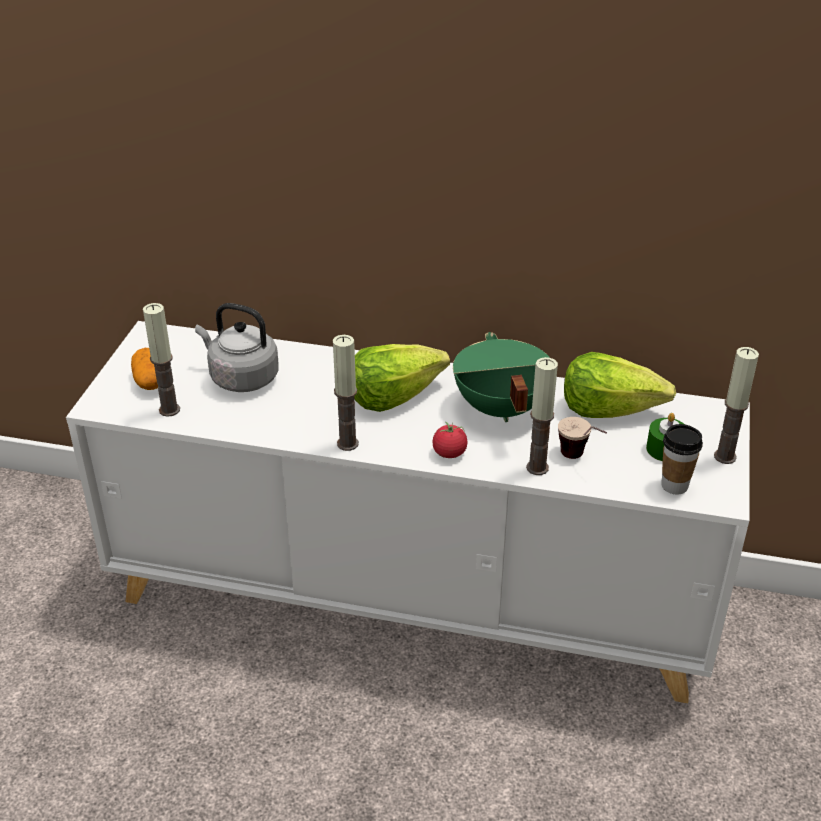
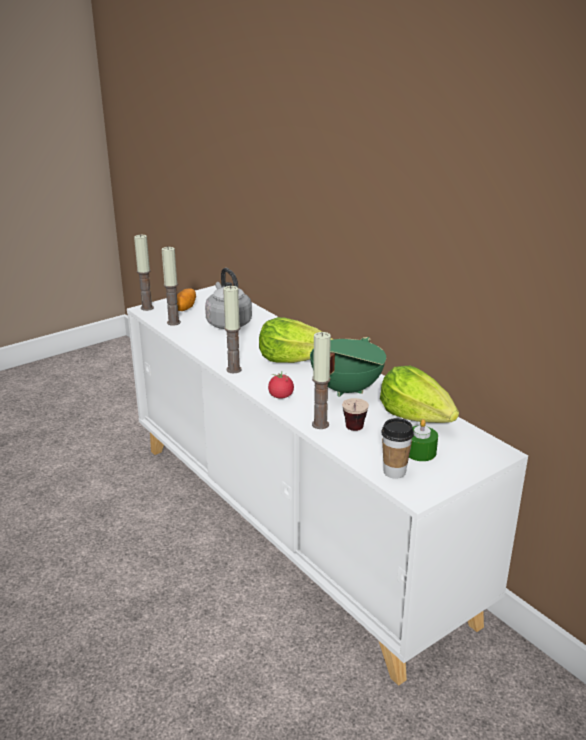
camera: 40 degrees right, 10 degrees down
(725, 457) = (457, 474): candle -> candle (147, 308)

